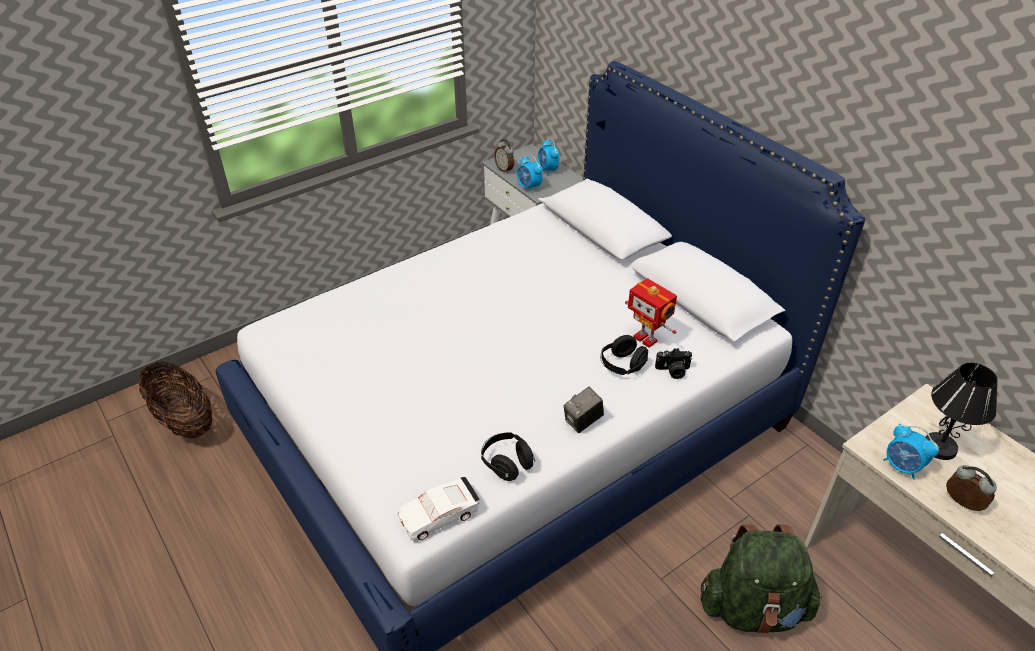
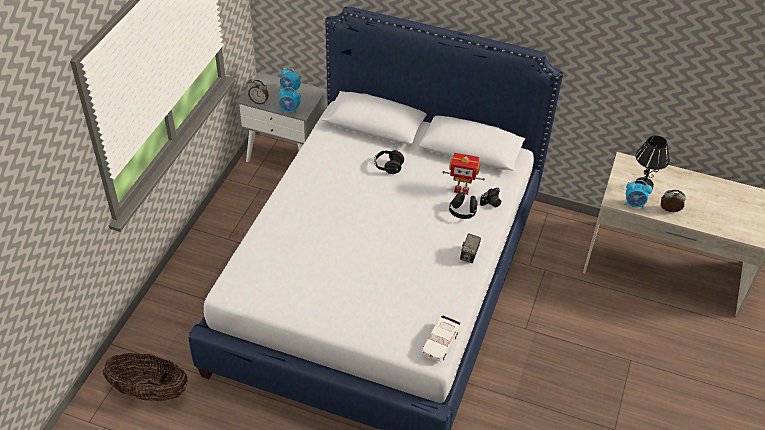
camera: 35 degrees left, 5 degrees up
(507, 464) = (450, 298): black headphones -> black headphones (388, 167)
(753, 608) = (580, 319): green backpack -> none

